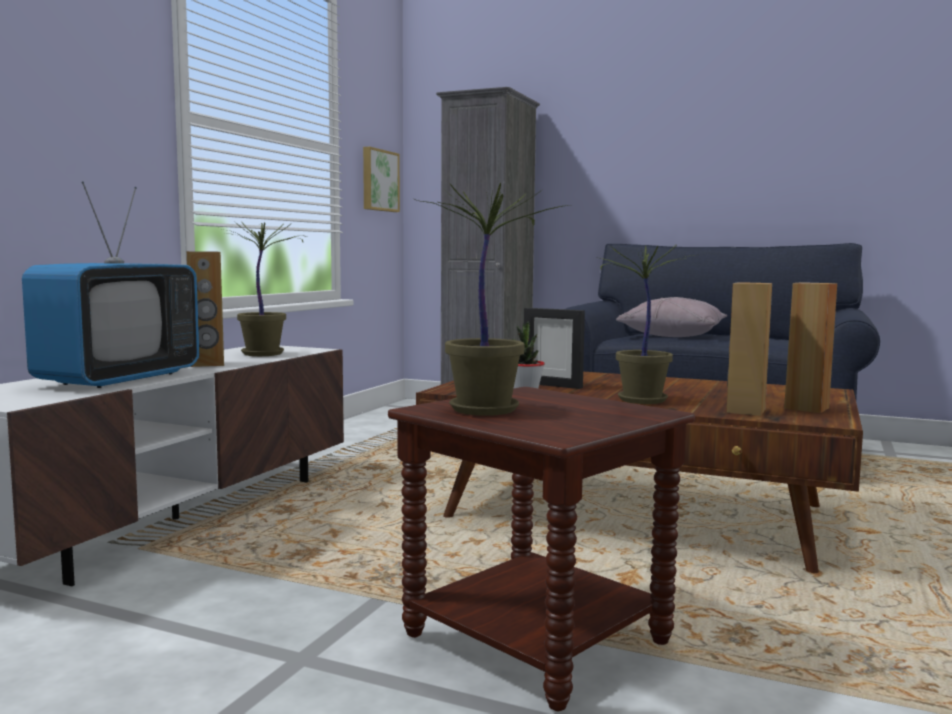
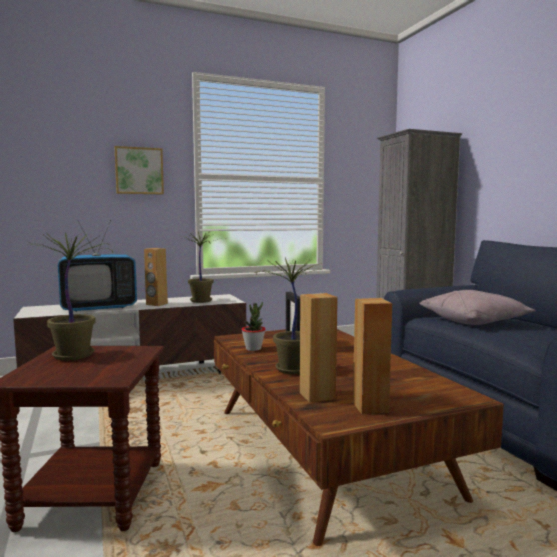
camera: 45 degrees right, 0 degrees up
(378, 180) = (365, 195): picture -> picture (139, 171)

